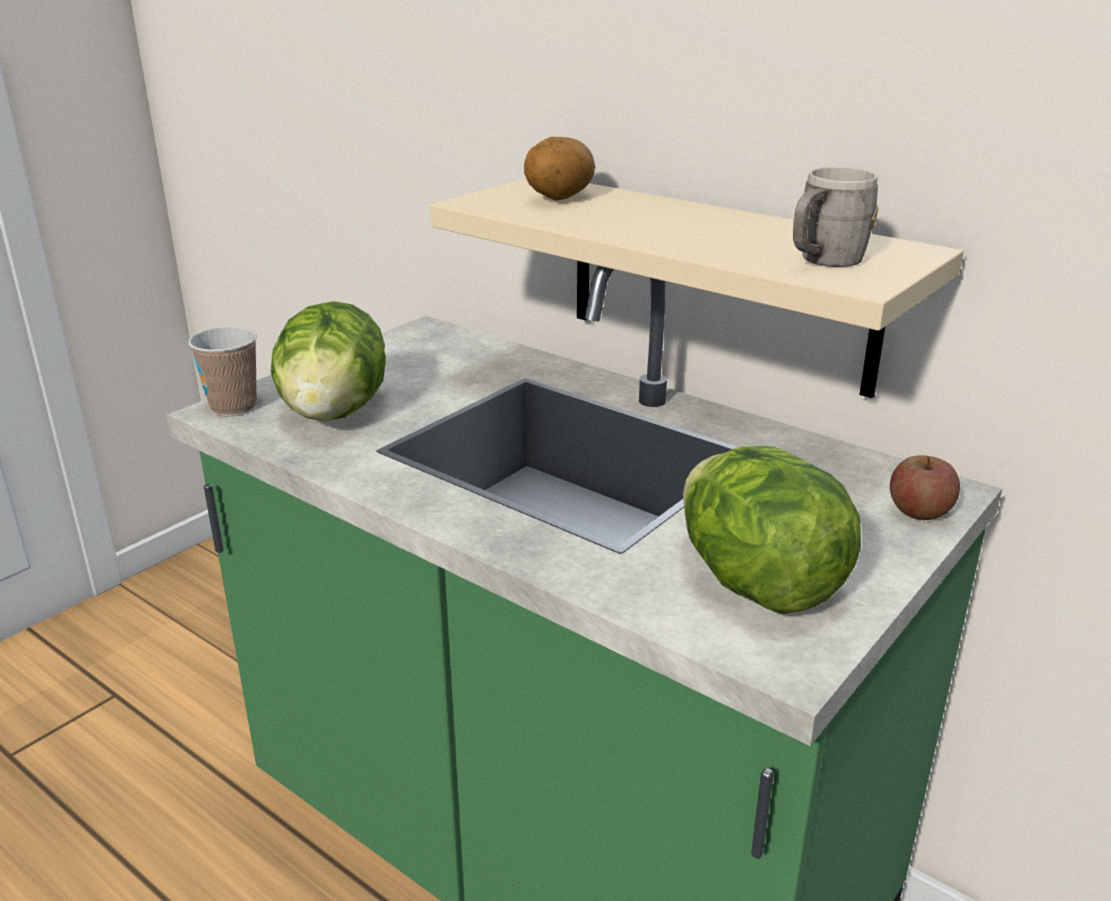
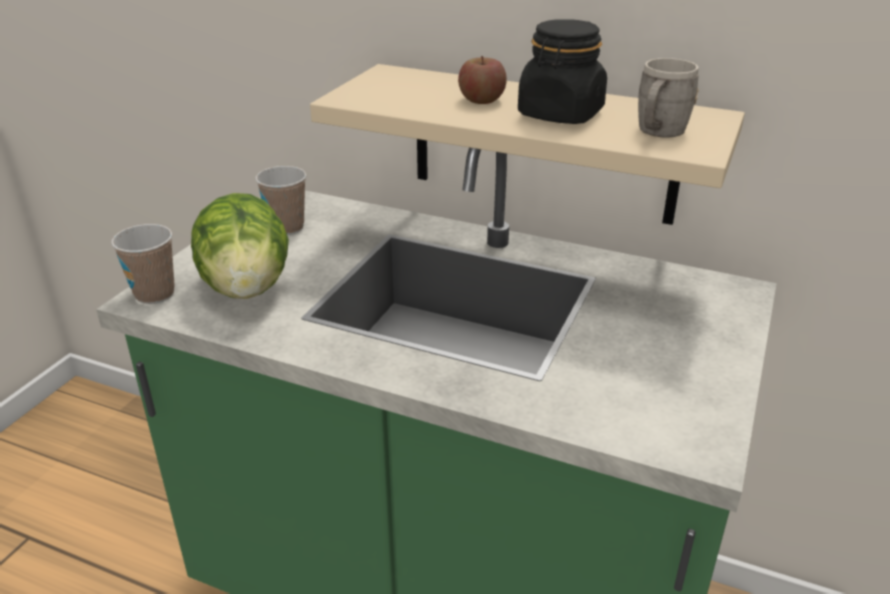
camera: 15 degrees left, 5 degrees up
(412, 359) = (287, 227): none -> cup
(558, 198) = (413, 88): potato -> none
(715, 234) = (560, 114): none -> black jar
(758, 584) = (651, 390): lettuce -> none
(919, 511) = (732, 310): apple -> apple (481, 100)

